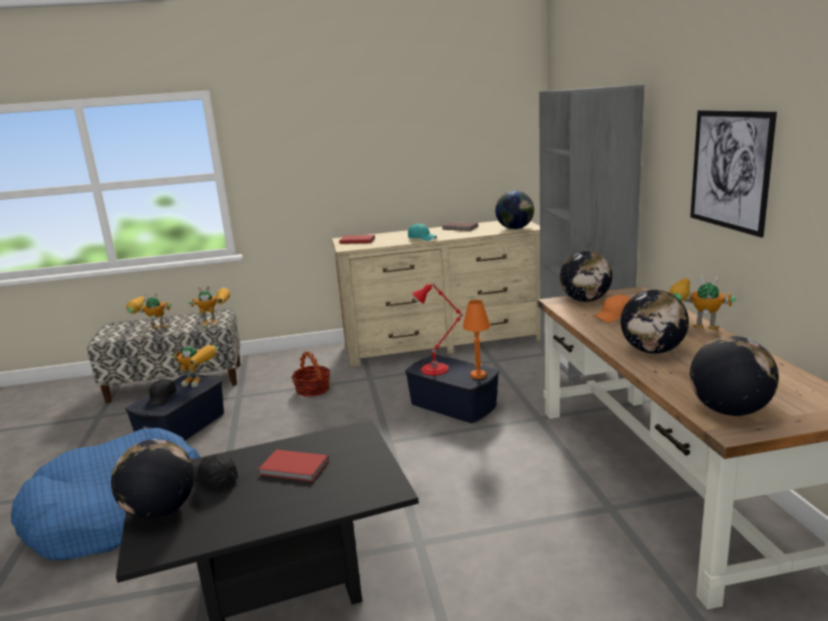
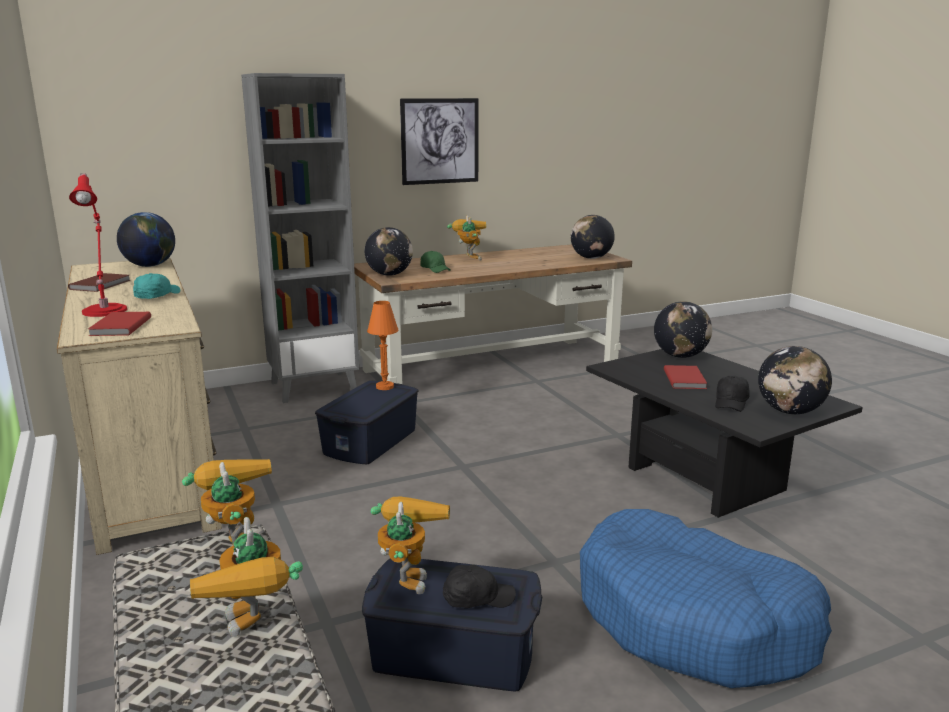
camera: 105 degrees left, 0 degrees up
(313, 390) = (310, 546): basket -> none
(437, 369) = (365, 406): red table lamp -> red table lamp (105, 310)
(615, 316) = (435, 269): orange cap -> green cap
(652, 351) = (508, 264): globe -> globe (680, 356)
(693, 331) = (468, 258): toy robot -> toy robot turned 150 degrees clockwise

